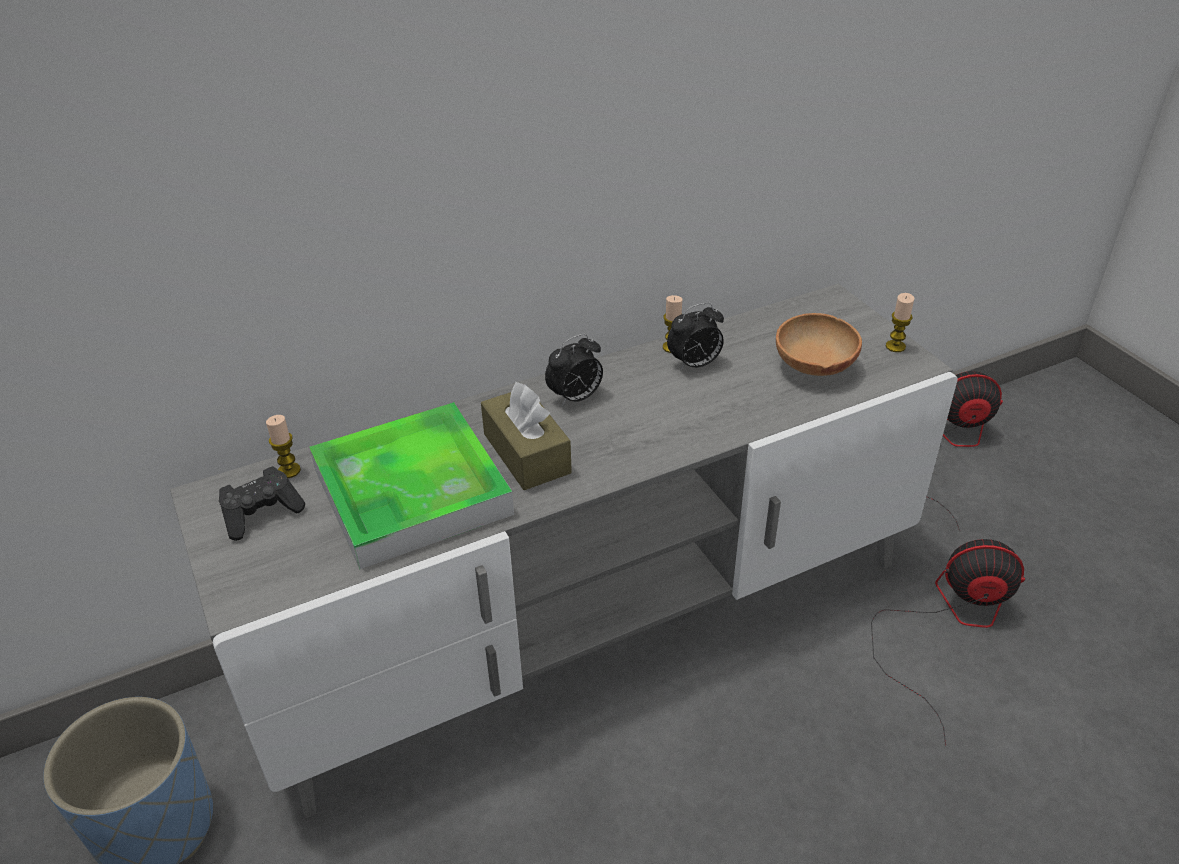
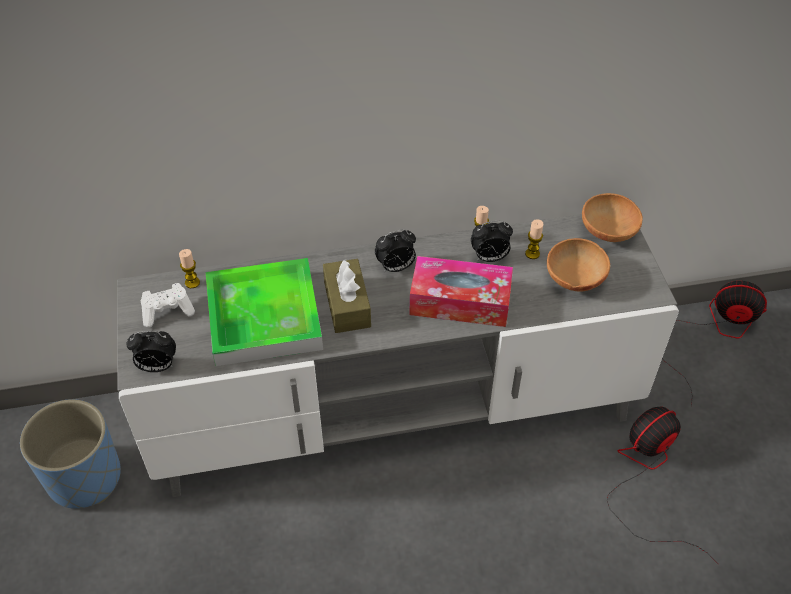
camera: 15 degrees right, 10 degrees up
(262, 514) = (168, 311): black game controller -> white game controller
(267, 589) = (157, 366): none -> alarm clock
(679, 420) = (460, 301): none -> tissue box
(829, 312) = (608, 233): none -> brown bowl
(895, 346) = (644, 274): candle -> candle (532, 254)
(948, 625) = (647, 476): fan -> fan turned 60 degrees counterclockwise

